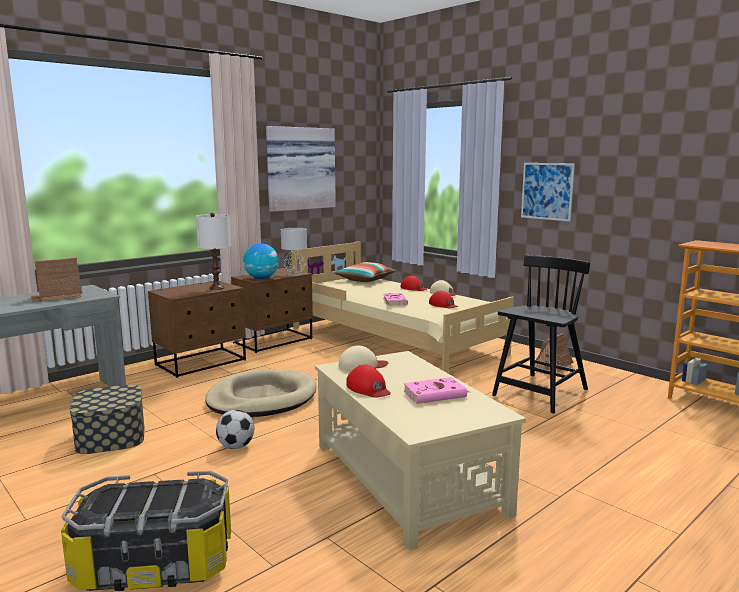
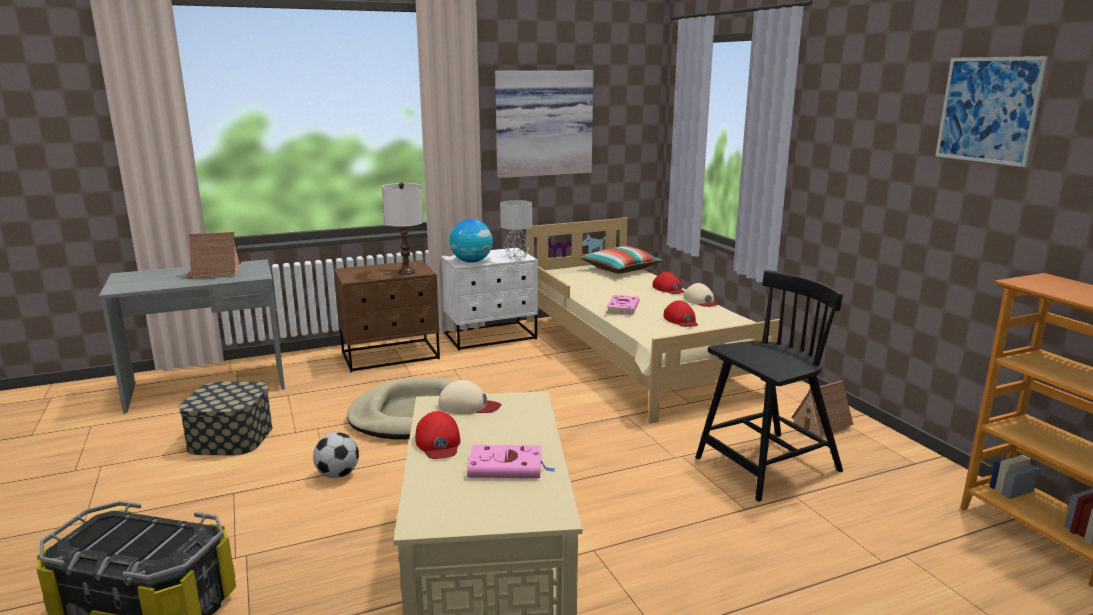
camera: 20 degrees right, 5 degrees up
(273, 341) = (490, 336): brown nightstand -> white nightstand
(547, 191) = (850, 172): picture -> picture (988, 110)

